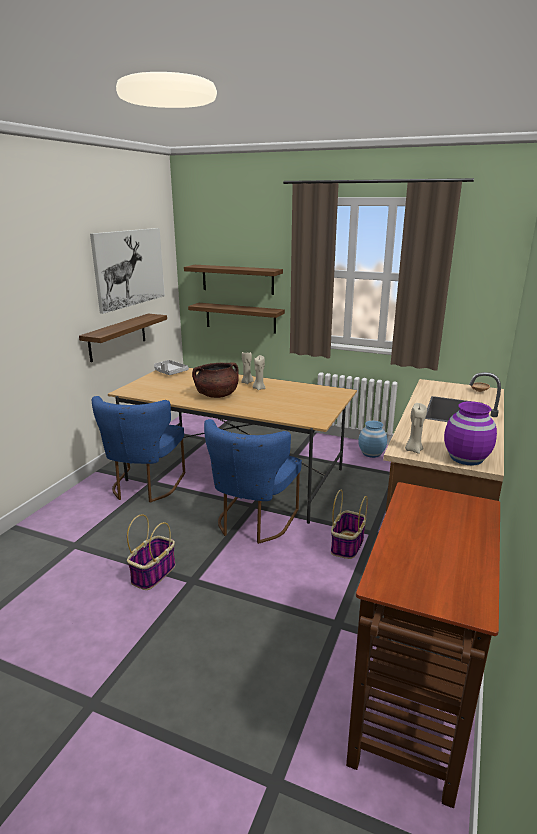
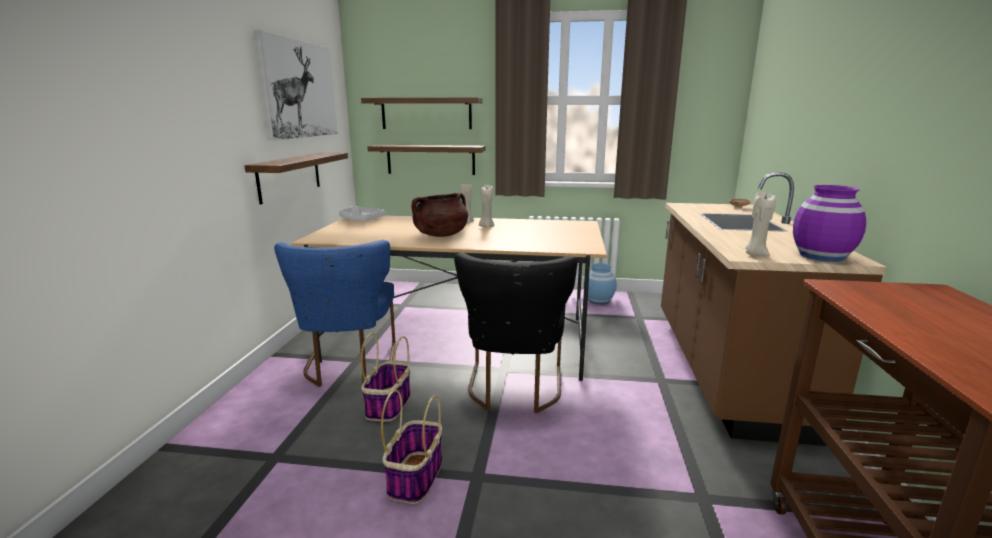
camera: 15 degrees left, 5 degrees down
(253, 522) = (514, 389): blue chair -> black chair
(347, 545) = (643, 399): basket -> basket (388, 405)

